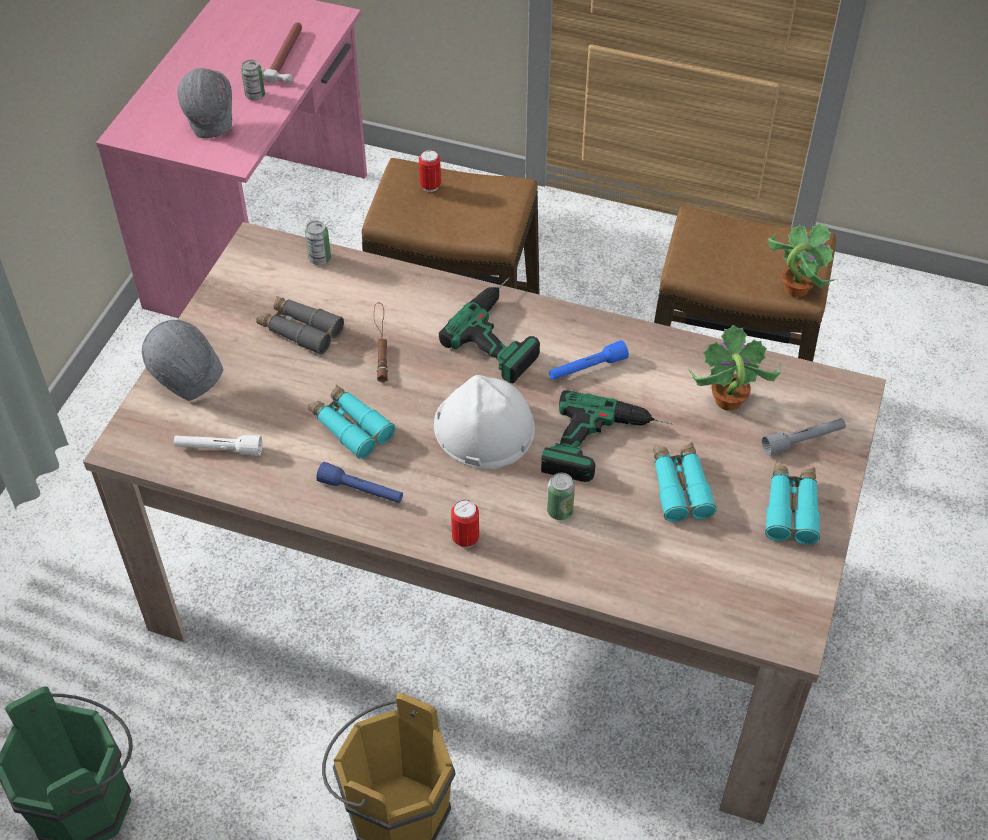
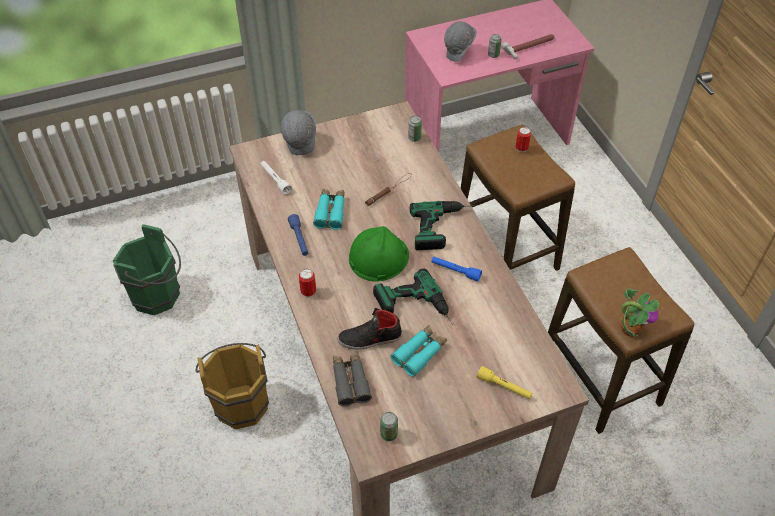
camera: 50 degrees right, 0 degrees up
(300, 330) = (366, 160): grey binoculars -> grey binoculars (350, 381)
(483, 427) = (378, 257): white hard hat -> green hard hat
(559, 511) = (358, 315): can -> can (389, 434)
(609, 522) = (370, 339): none -> black shoe
(727, 401) = (496, 339): potted plant -> none
(791, 508) = (453, 408): turquoise binoculars -> none
(803, 441) = (504, 387): grey flashlight -> yellow flashlight

